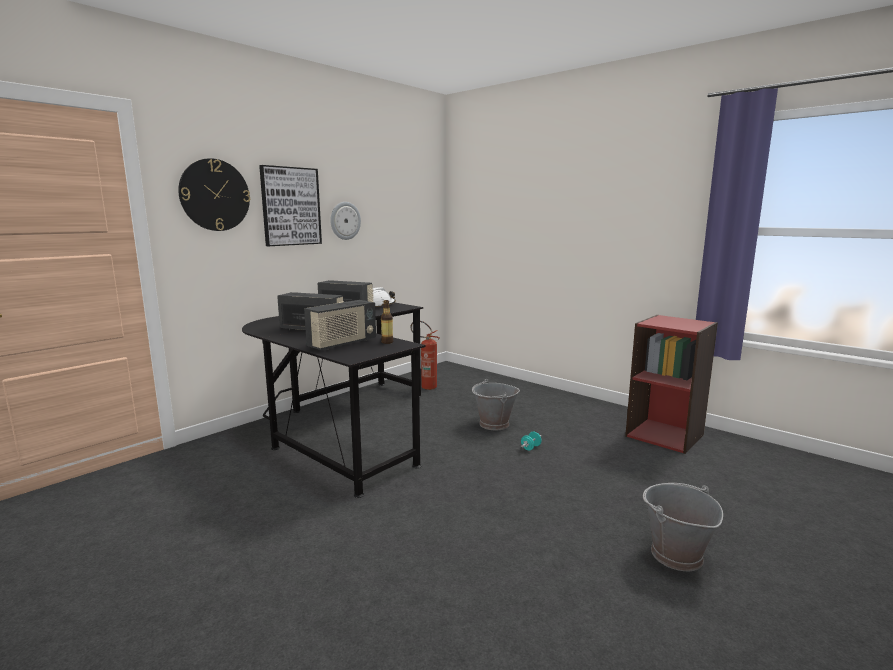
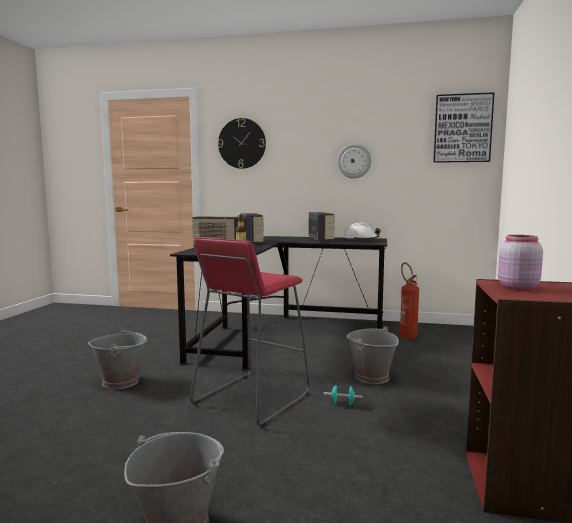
camera: 60 degrees right, 5 degrees down
(290, 206) = (300, 149): picture -> picture (462, 128)
(366, 545) = (121, 382): none -> grey bucket
(488, 480) = (251, 398): none -> red stool
(667, 323) = (516, 287): none -> pink jar

